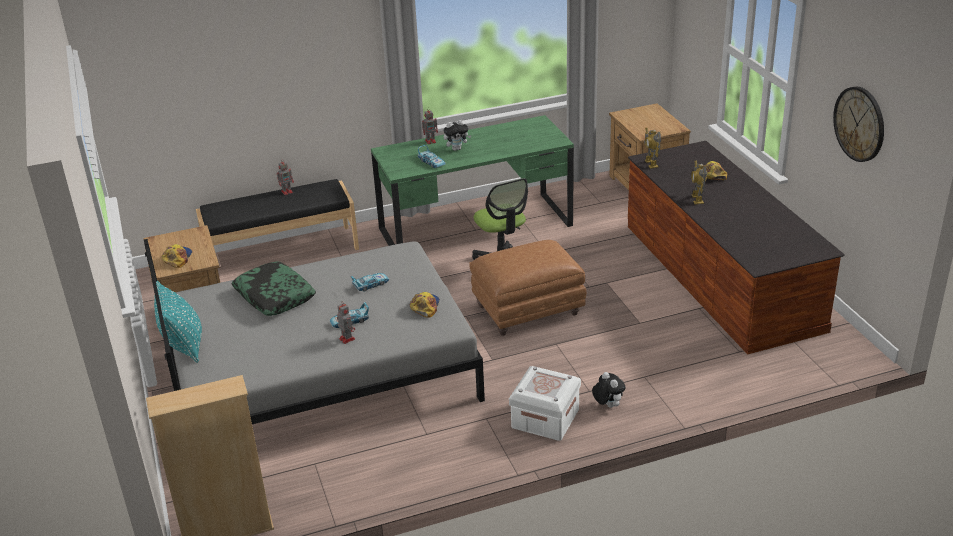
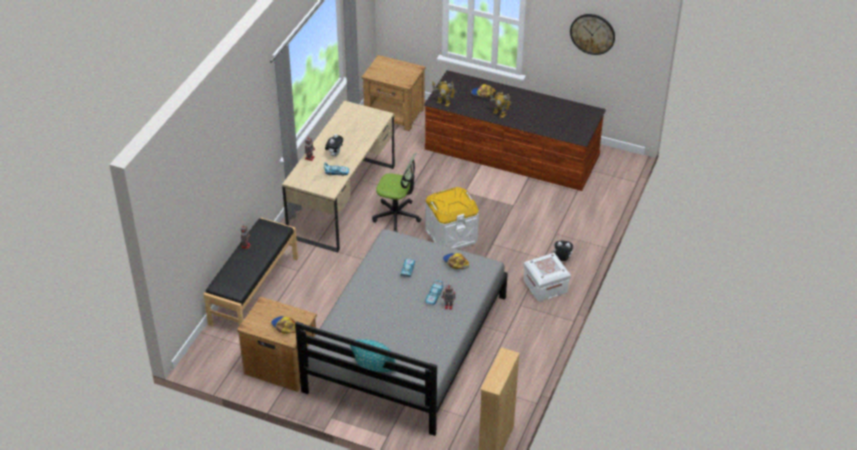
camera: 50 degrees left, 10 degrees up
(274, 296) = (369, 310): pillow -> none
(475, 227) = (342, 201): green desk -> beige desk
(527, 311) = (451, 235): brown ottoman -> white storage box

